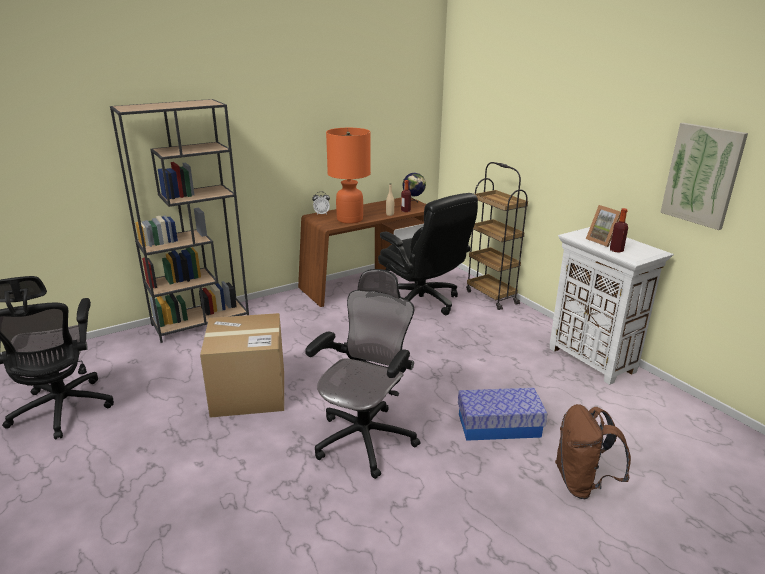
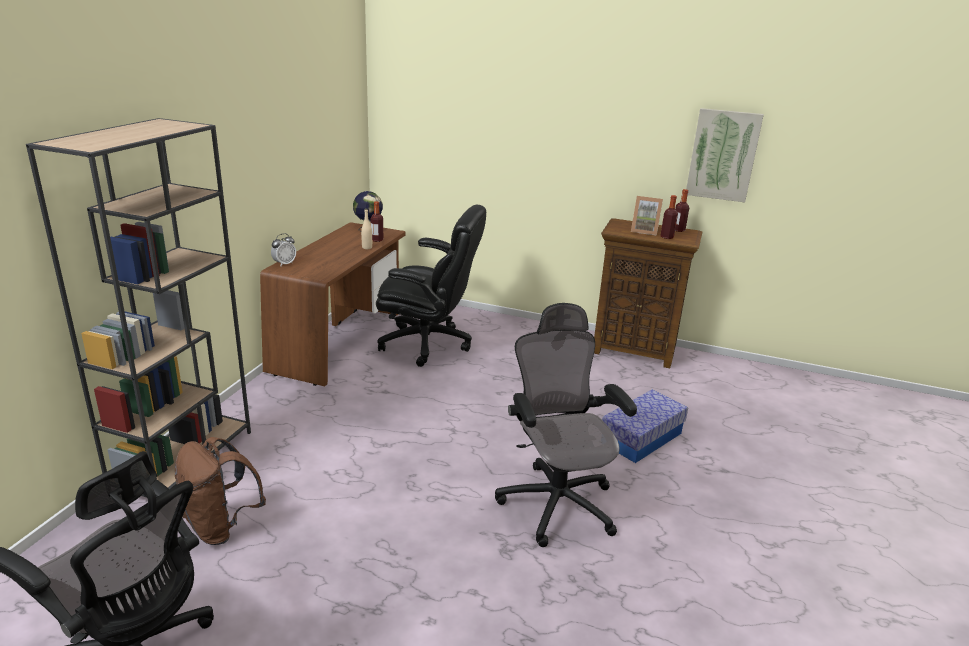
camera: 40 degrees left, 0 degrees up
(249, 392) = (374, 516): cardboard box -> none
(349, 219) = (331, 263): orange table lamp -> none
(491, 297) = (485, 319): brown cart -> none
(582, 483) = (749, 456): brown backpack -> brown backpack (221, 526)
(593, 360) = (635, 351): white cabinet -> brown cabinet
(643, 247) = (678, 230): none -> bottle

